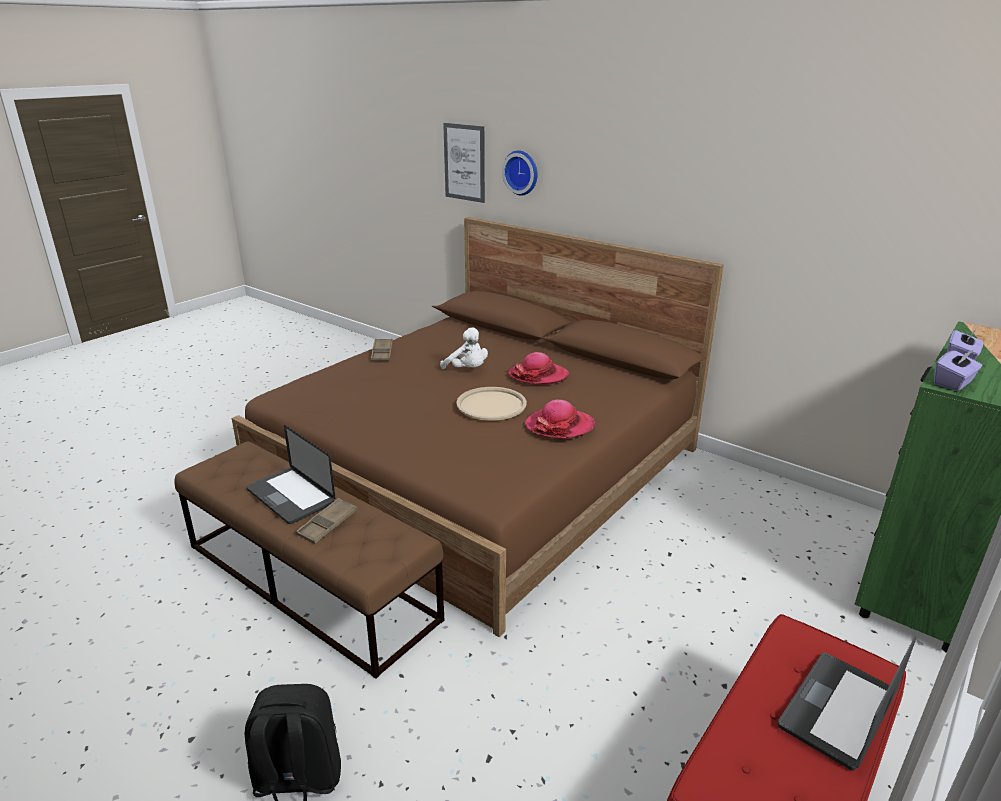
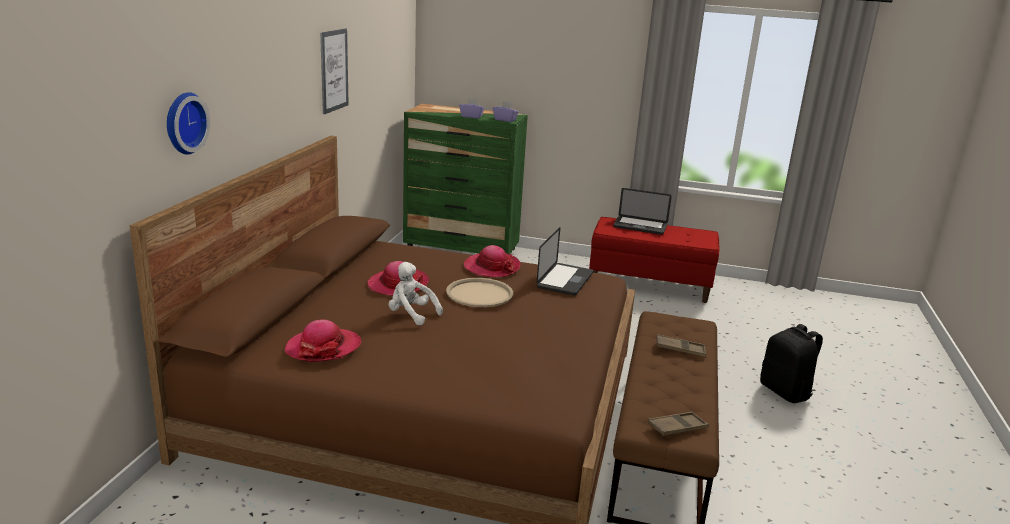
camera: 115 degrees left, 5 degrees down
(290, 496) = (671, 375): laptop -> laptop (565, 280)
(382, 353) = (393, 373): brown tray -> brown tray (677, 428)
(439, 339) = (323, 348): none -> hat
(464, 162) = (106, 142): picture -> picture (334, 70)
(467, 370) = (411, 314): white plush toy -> white plush toy turned 75 degrees counterclockwise

